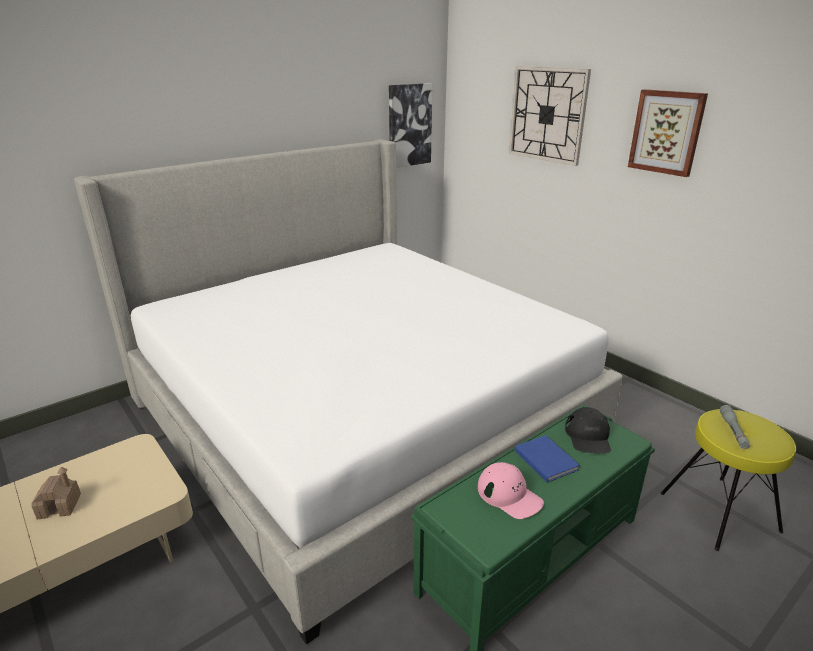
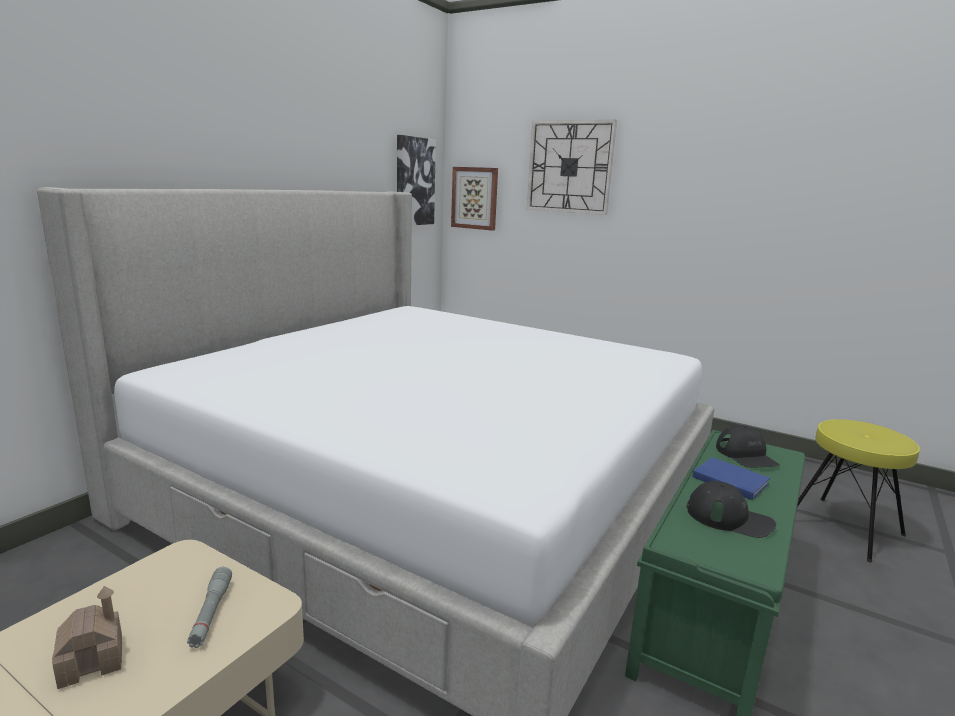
camera: 20 degrees left, 10 degrees down
(509, 495) = (729, 518): pink cap -> black cap
(666, 132) = (701, 174): picture -> picture (475, 198)
(733, 431) = (858, 434): grey flashlight -> grey flashlight (211, 613)

